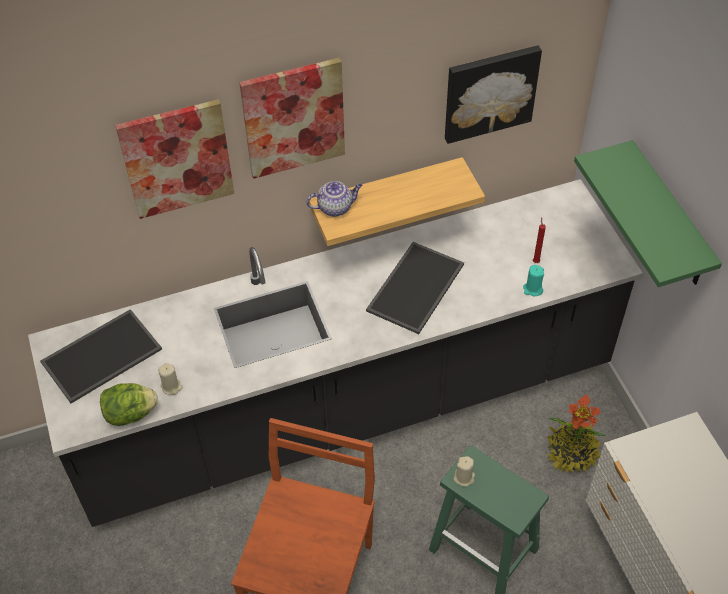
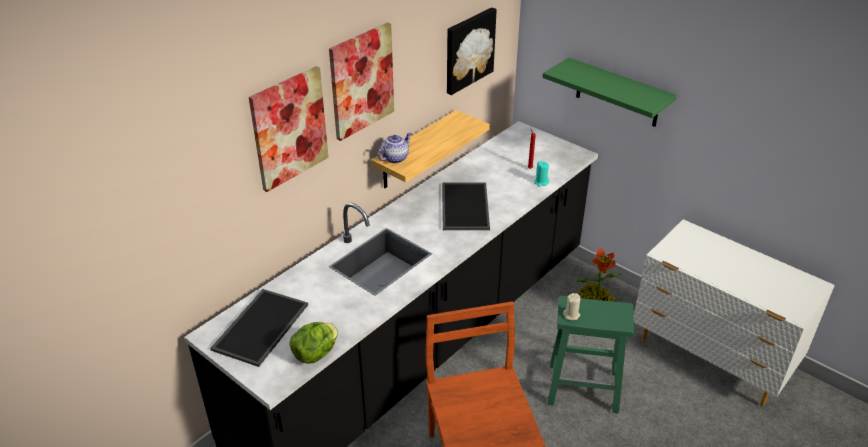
camera: 30 degrees left, 15 degrees down
(171, 386) = (335, 324): beige candle -> none

